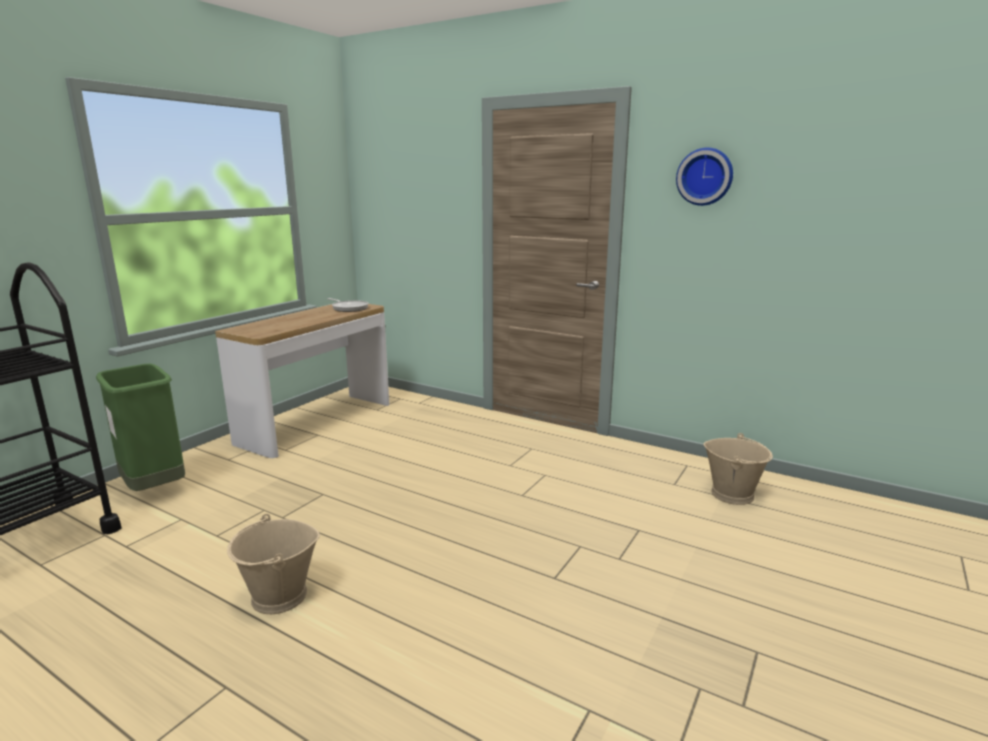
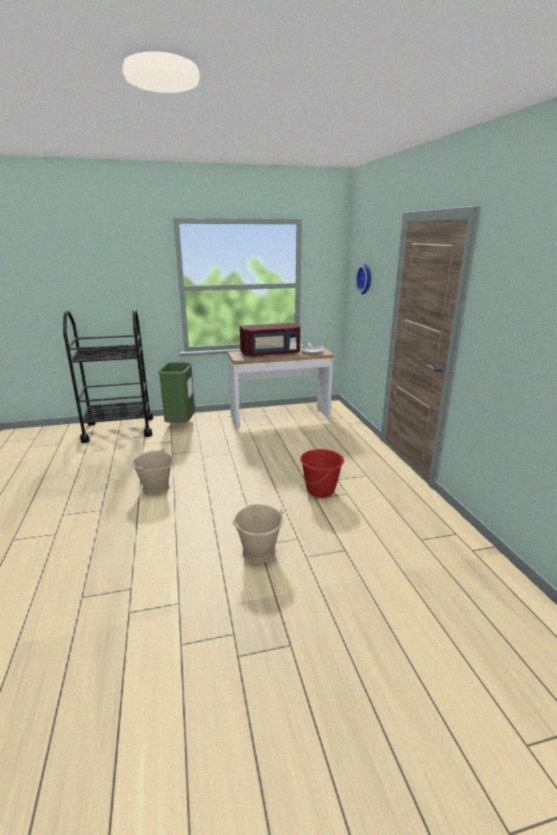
camera: 45 degrees right, 5 degrees up
(297, 321) = (270, 354): none -> red microwave
(514, 485) = (320, 490): none -> red bucket
(705, 177) = (514, 291): wall clock -> wall clock (365, 279)
(732, 494) = (453, 568): beige bucket -> beige bucket (259, 552)

